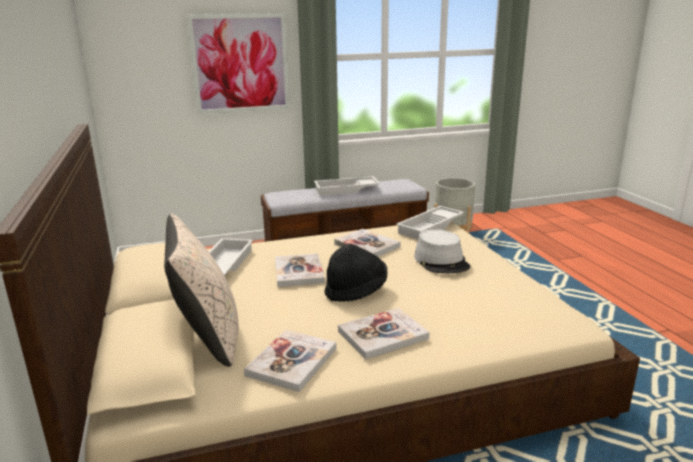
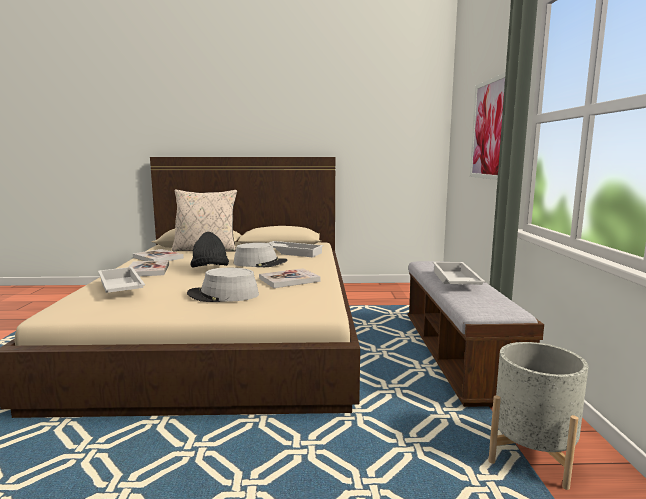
camera: 105 degrees right, 10 degrees down
(298, 272) = (260, 263): book -> grey hat
(431, 227) = (313, 304): white tray -> white tray (119, 287)

